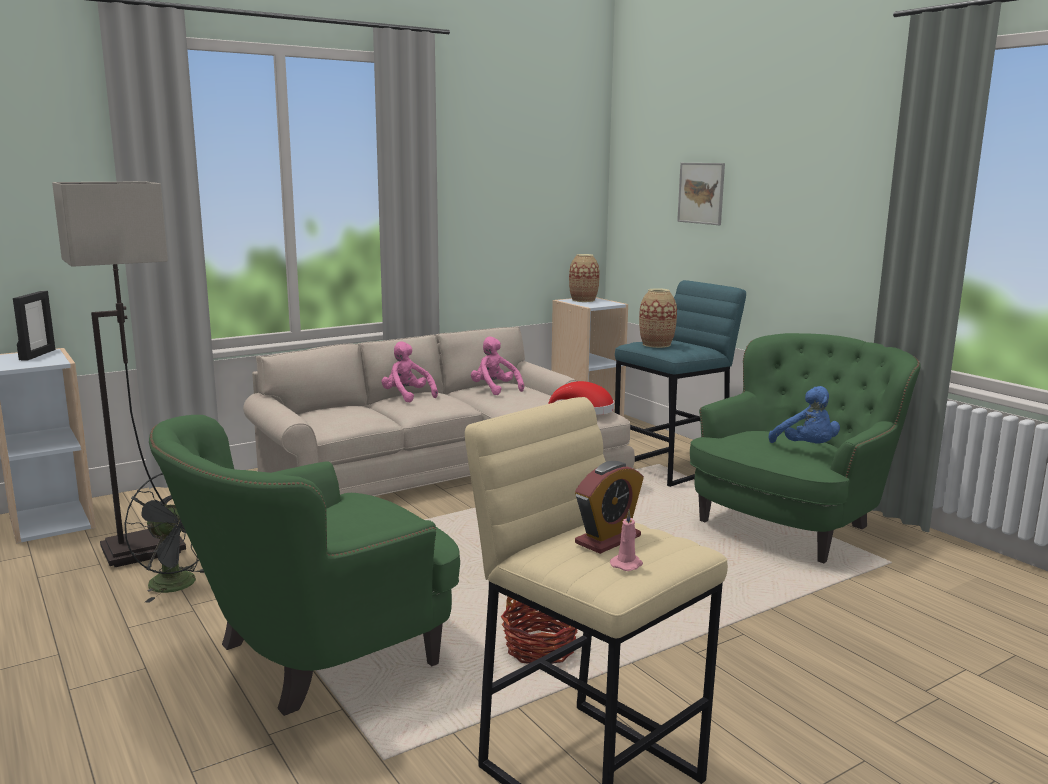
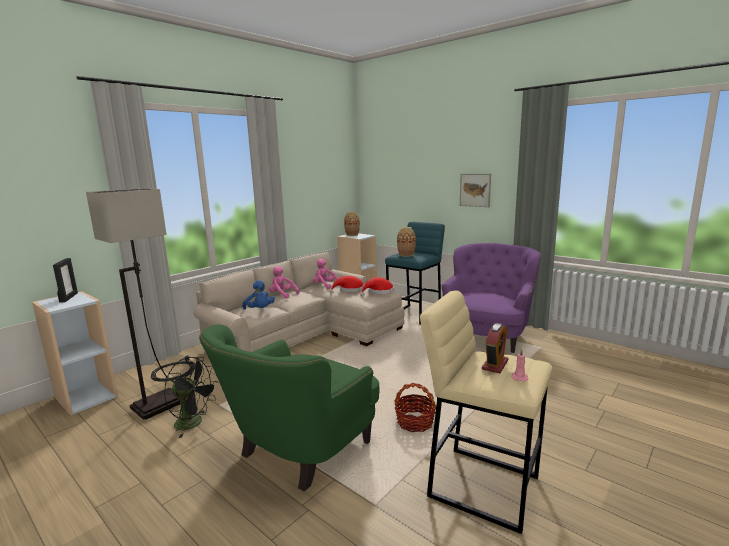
camera: 15 degrees left, 0 degrees up
(533, 401) = (350, 290): none -> red hat
(701, 193) = (411, 178): picture -> picture (475, 190)
(792, 524) = (487, 335): green armchair -> purple armchair
(806, 448) = (498, 298): blue plush toy -> blue plush toy (260, 310)

